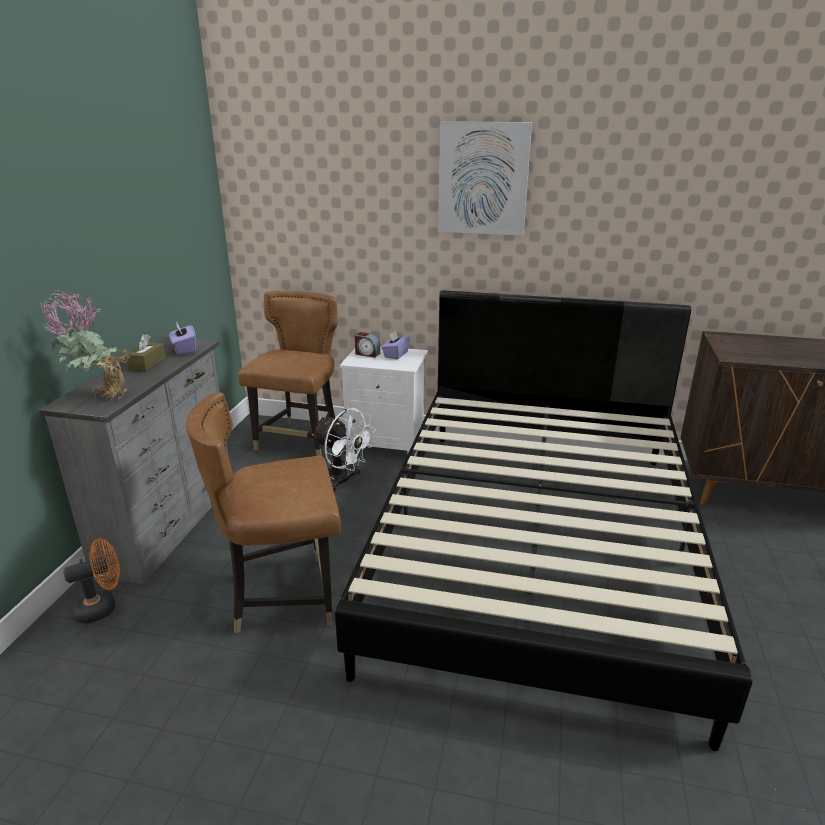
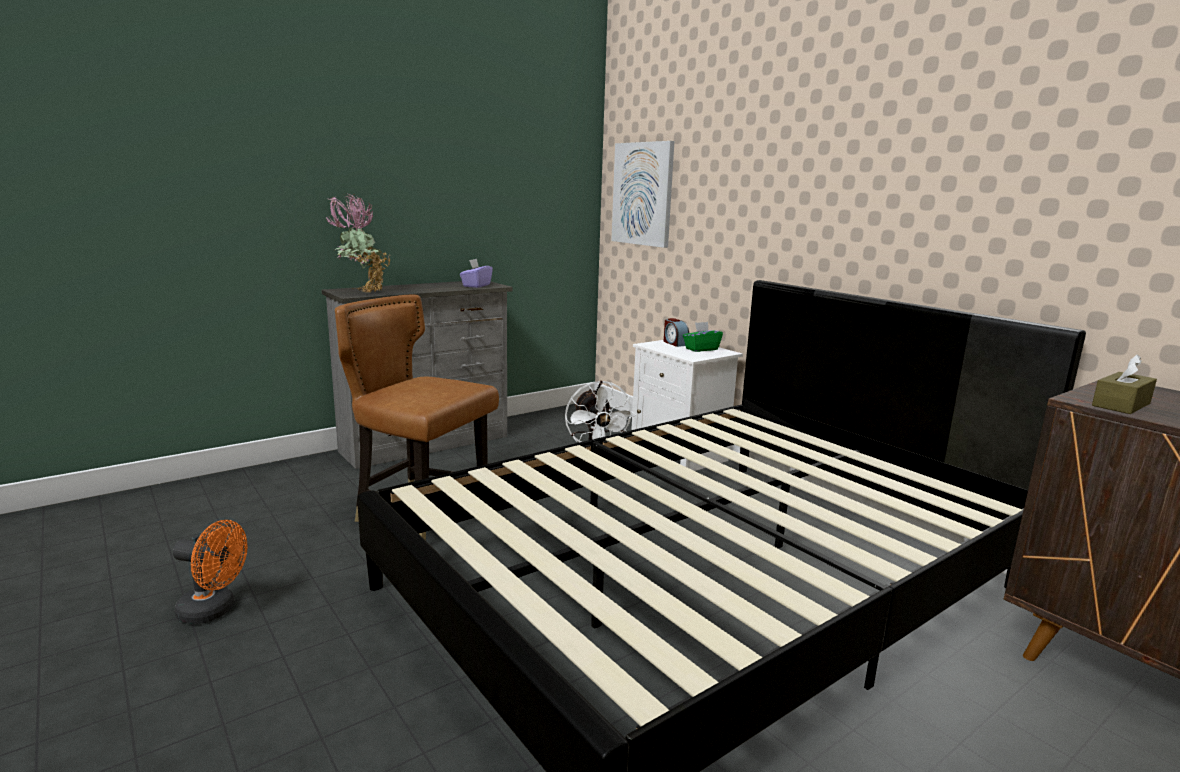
camera: 40 degrees right, 10 degrees down
(102, 607) = (315, 470): orange fan -> orange fan (214, 611)
(147, 363) = (434, 286): brown tissue box -> brown tissue box (1121, 405)
(300, 440) = (605, 428): brown chair -> none
(395, 354) = (701, 349): purple tissue box -> green tissue box
(483, 179) = (819, 145): picture -> picture (643, 194)

